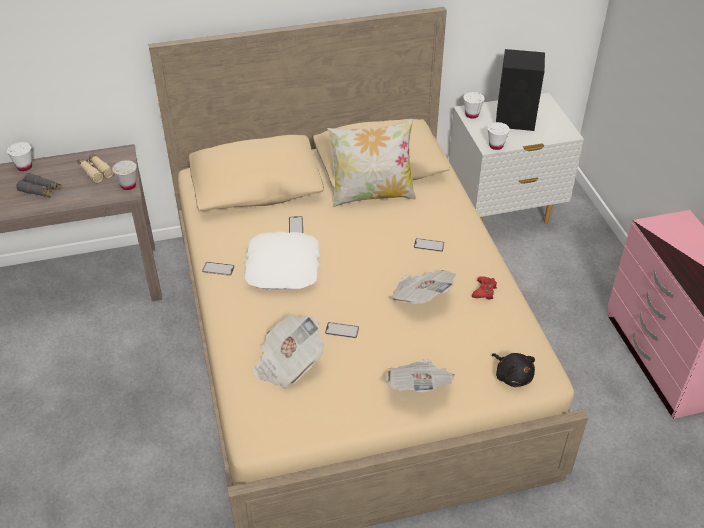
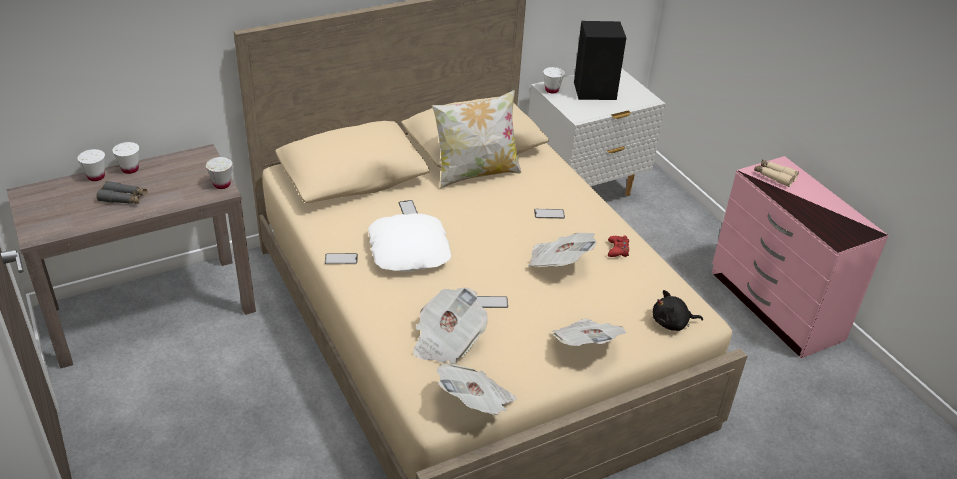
camera: 15 degrees left, 5 degrees down
(95, 171) = (179, 174): beige binoculars -> beige binoculars (774, 176)
(294, 431) = (476, 403): none -> newspaper
(496, 146) = (585, 116): white cup -> white cup (130, 169)
(512, 376) = (672, 323): black plush toy -> black plush toy turned 135 degrees clockwise

